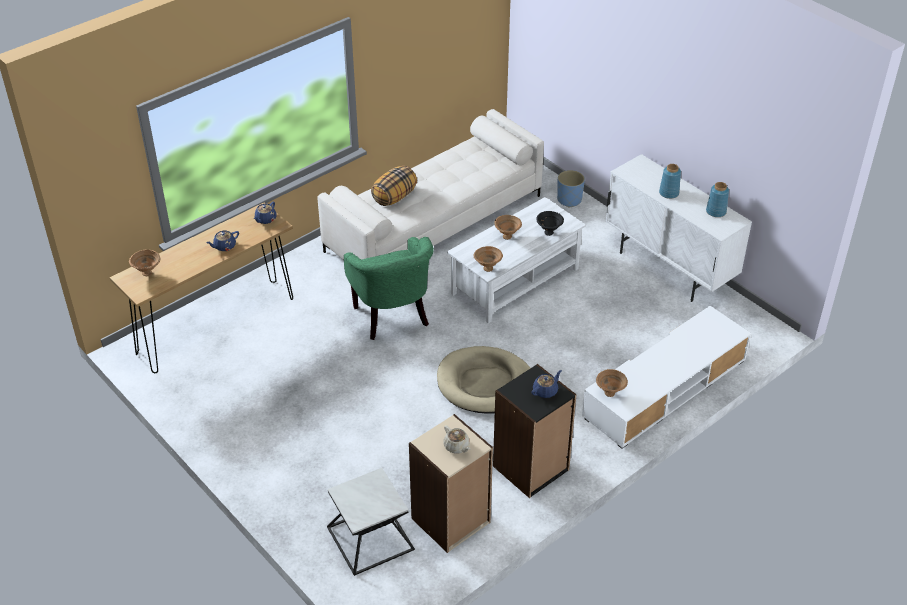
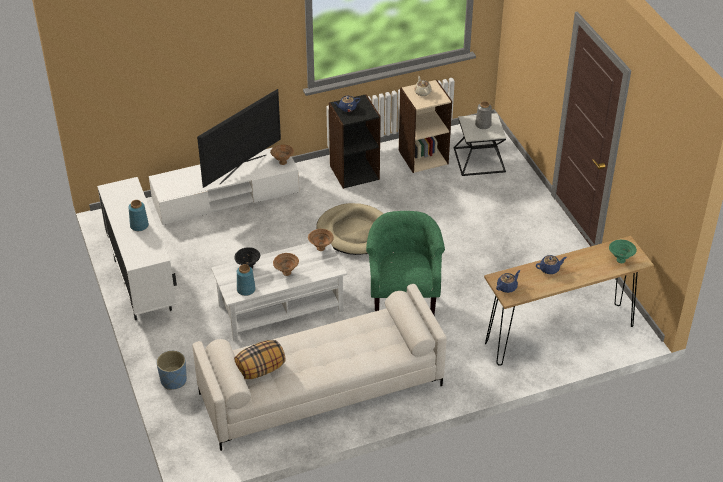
camera: 160 degrees left, 0 degrees up
(148, 273) = (620, 260): brown bowl -> green bowl
(367, 502) = (482, 125): none -> grey vase
(394, 197) = (366, 347): pillow -> pillow (260, 370)
(651, 371) = (242, 169): none -> television
(716, 212) = (117, 200): blue vase -> blue vase (246, 289)

